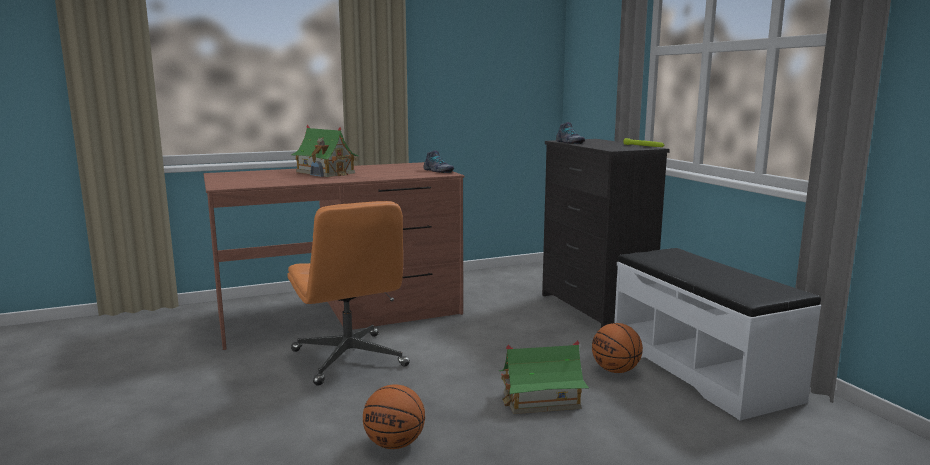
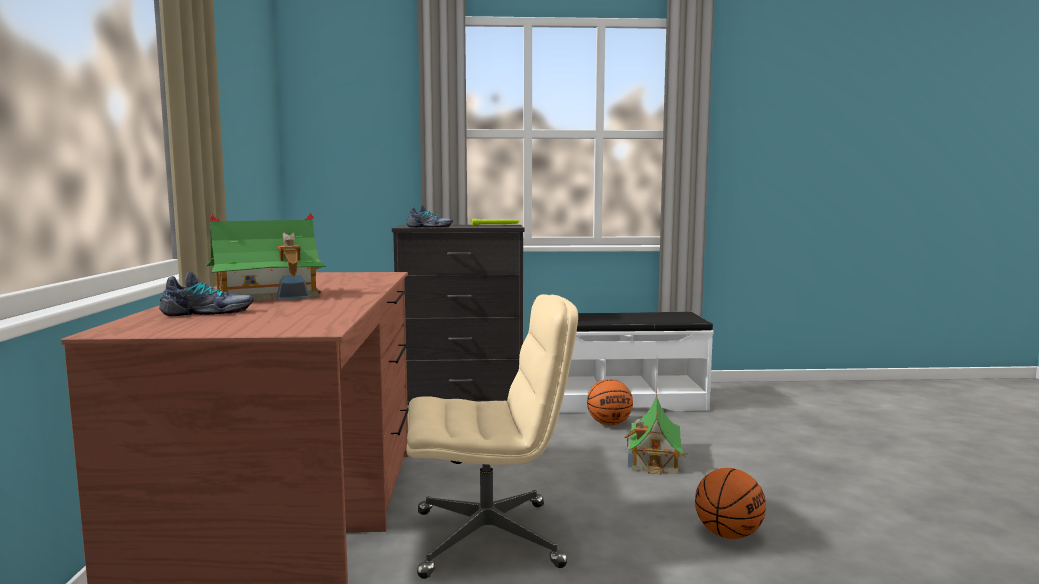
camera: 70 degrees left, 5 degrees down
(349, 359) = (489, 538): orange office chair -> beige office chair
(438, 171) = (359, 273): shoe -> shoe (208, 312)

